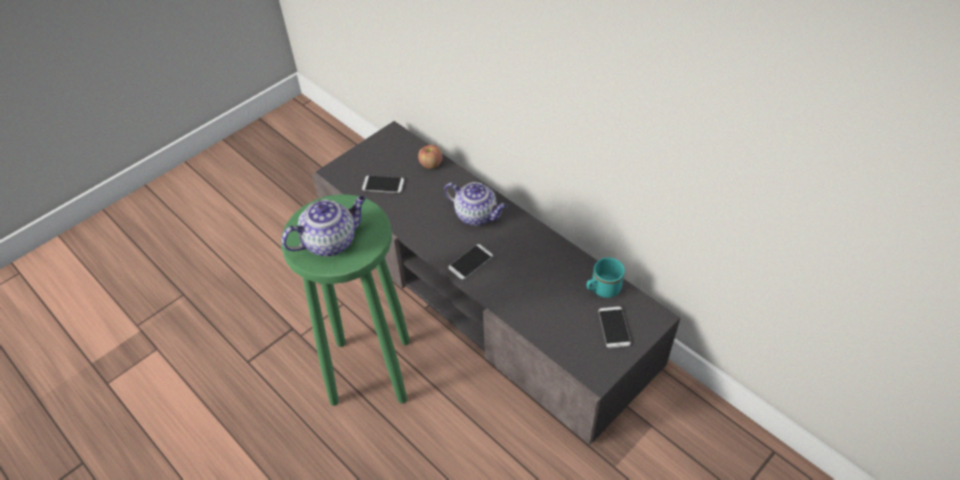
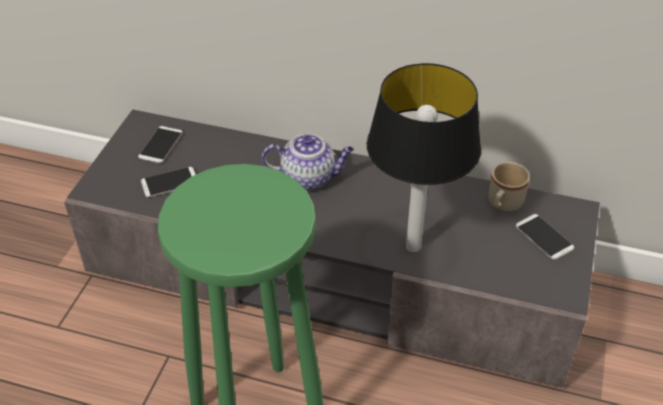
camera: 30 degrees left, 5 degrees down
(331, 241) = (239, 226): teapot -> none
(431, 164) = (214, 142): apple -> none
(470, 262) = (339, 229): phone -> phone (161, 145)
(512, 295) = (412, 246): none -> table lamp
(602, 289) = (502, 204): turquoise mug -> beige mug

